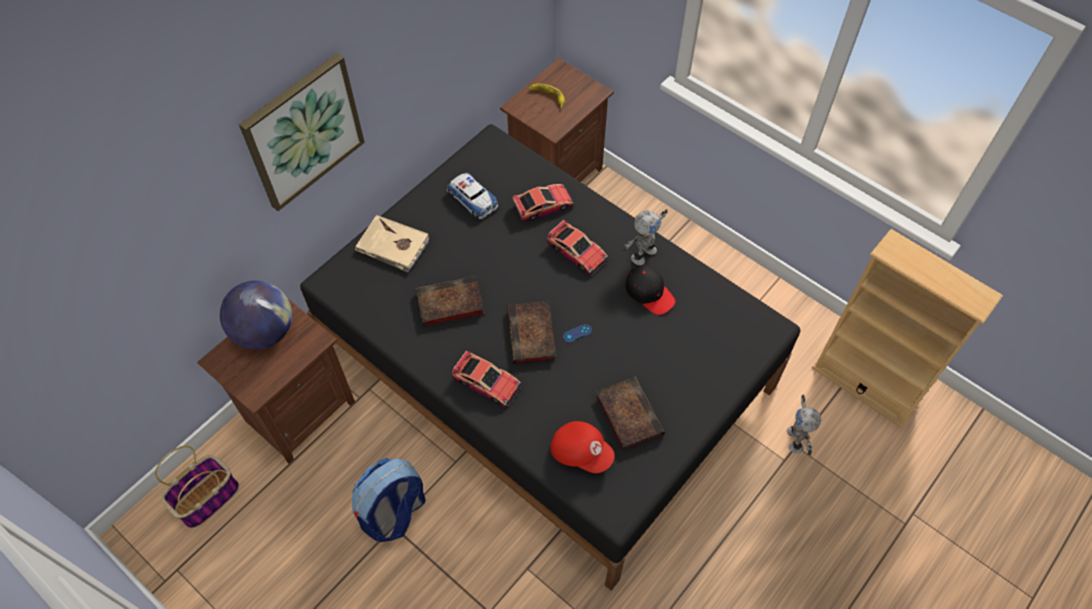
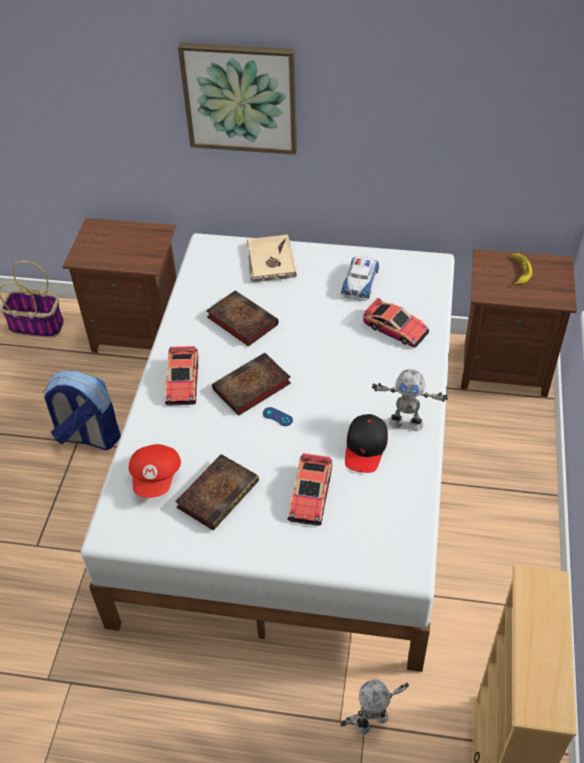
camera: 60 degrees right, 10 degrees down
(265, 332) = (134, 235): globe -> none
(547, 366) = (296, 466): black bed -> white bed
(577, 252) = (365, 375): toy car -> toy car (310, 495)

